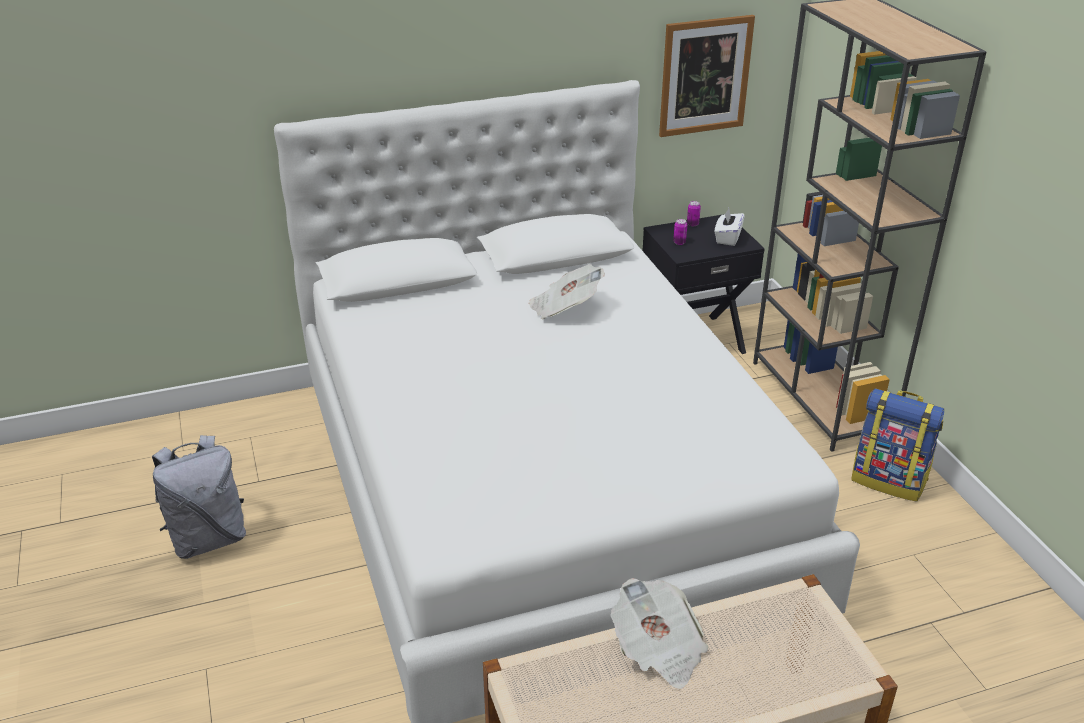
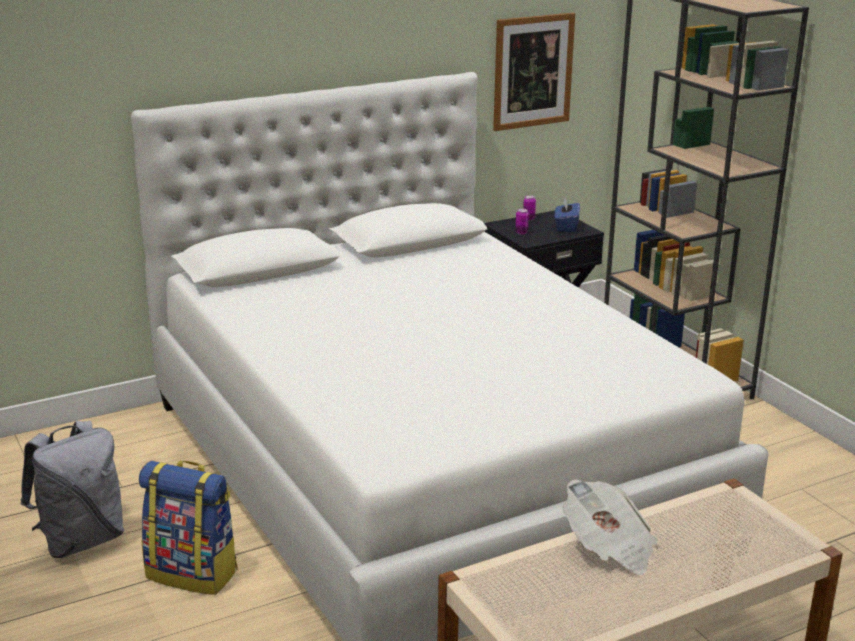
camera: 10 degrees left, 10 degrees down
(564, 308) = (434, 280): newspaper -> none
(727, 238) = (566, 227): white tissue box -> blue tissue box
(889, 480) = (759, 433): backpack -> backpack (193, 573)

